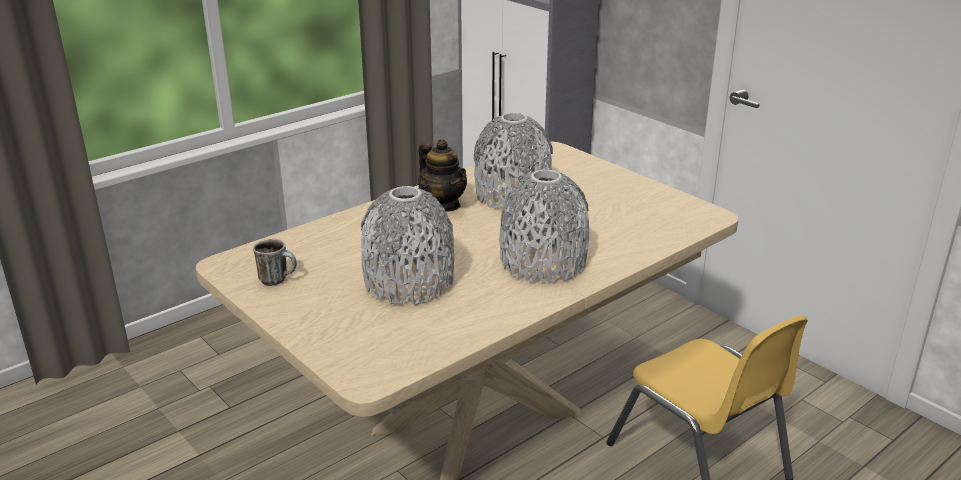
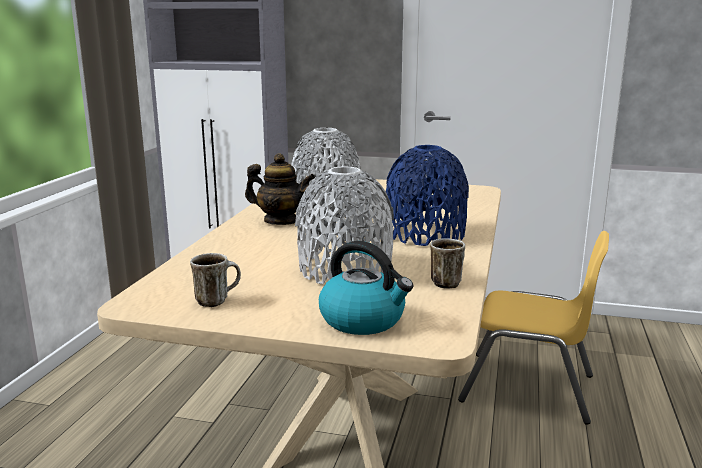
camera: 35 degrees left, 10 degrees down
(345, 339) = (363, 320): none -> kettle
(468, 326) = (447, 282): none -> mug
(543, 262) = (424, 234): grey vase -> blue vase

